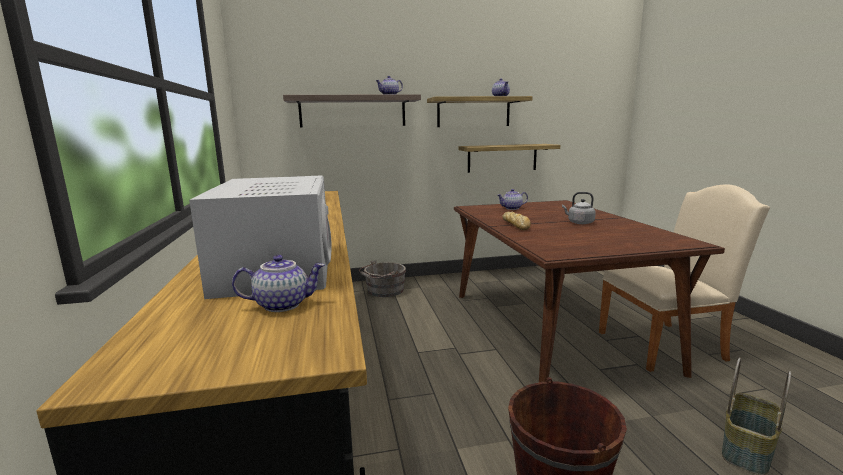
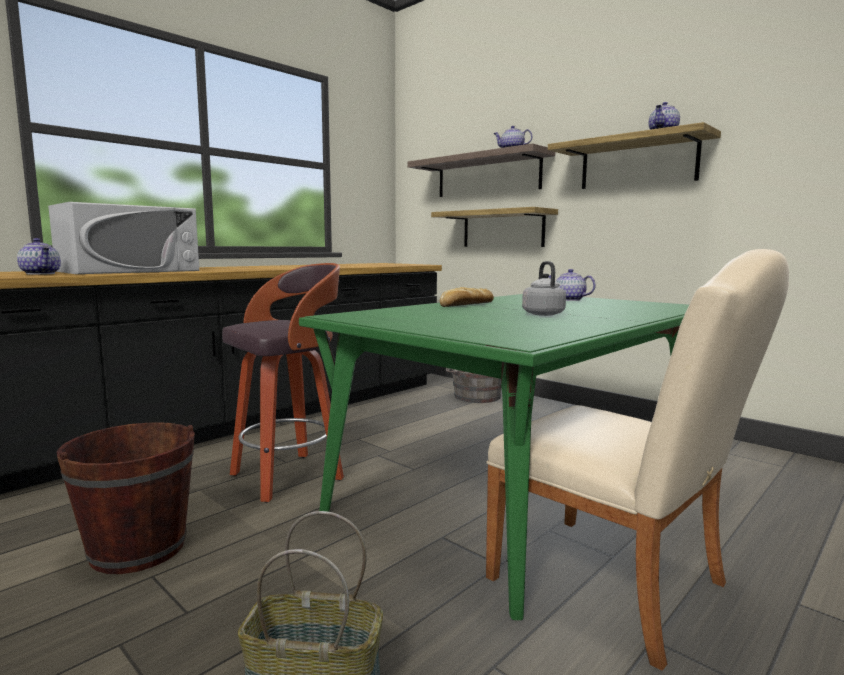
camera: 55 degrees right, 5 degrees down
(466, 398) = (289, 476): none -> stool
(502, 158) = (684, 235): shelf -> shelf (502, 229)
(553, 329) = (523, 489): brown dining table -> green dining table

